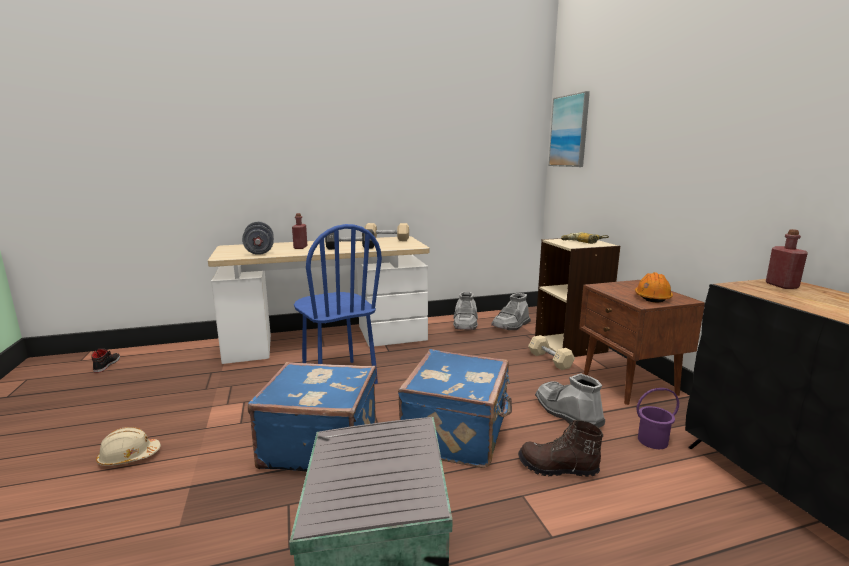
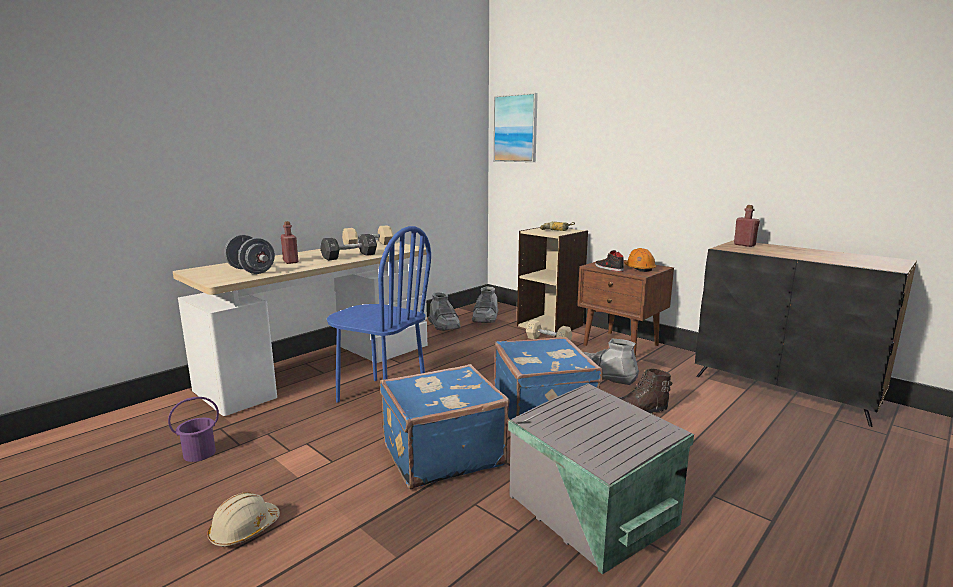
camera: 30 degrees left, 0 degrees up
(107, 365) = (39, 458): black shoe -> black shoe (608, 268)
(653, 441) = (674, 378): purple bucket -> purple bucket (200, 453)

